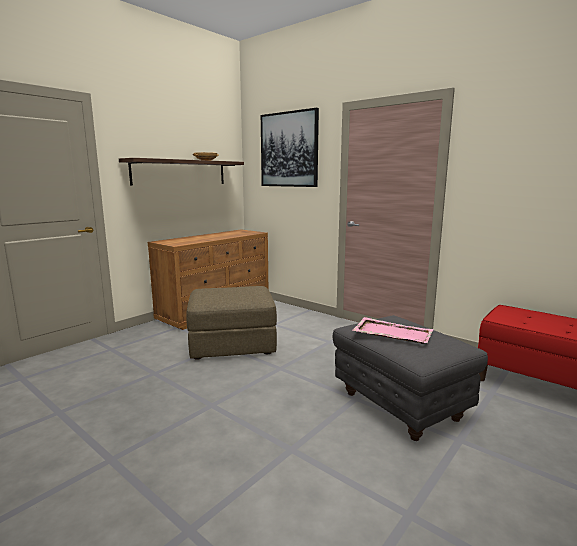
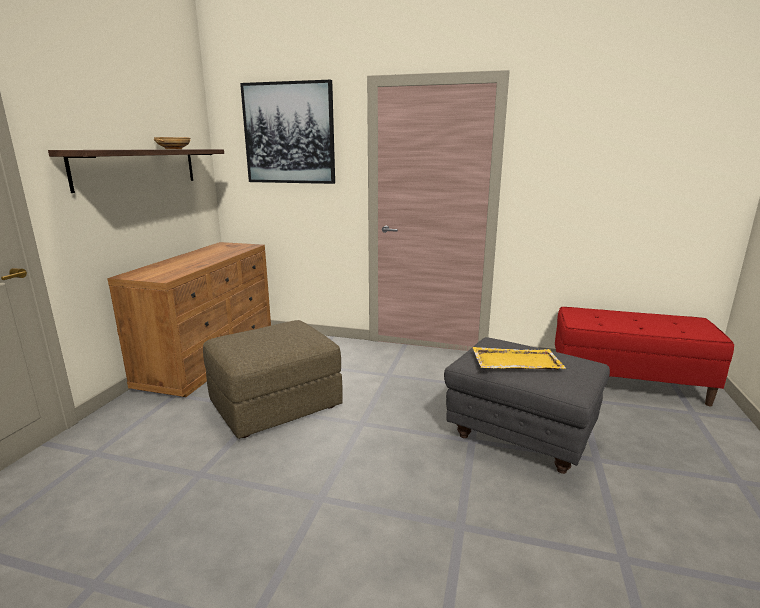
camera: 25 degrees left, 5 degrees up
(392, 333) = (515, 361): pink tray -> yellow tray

